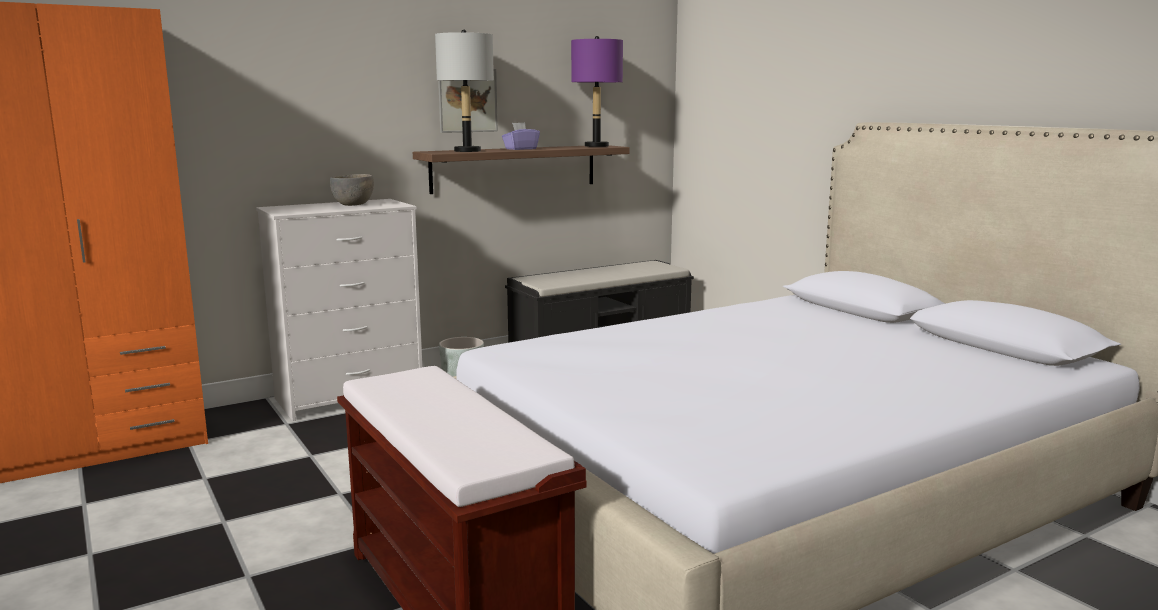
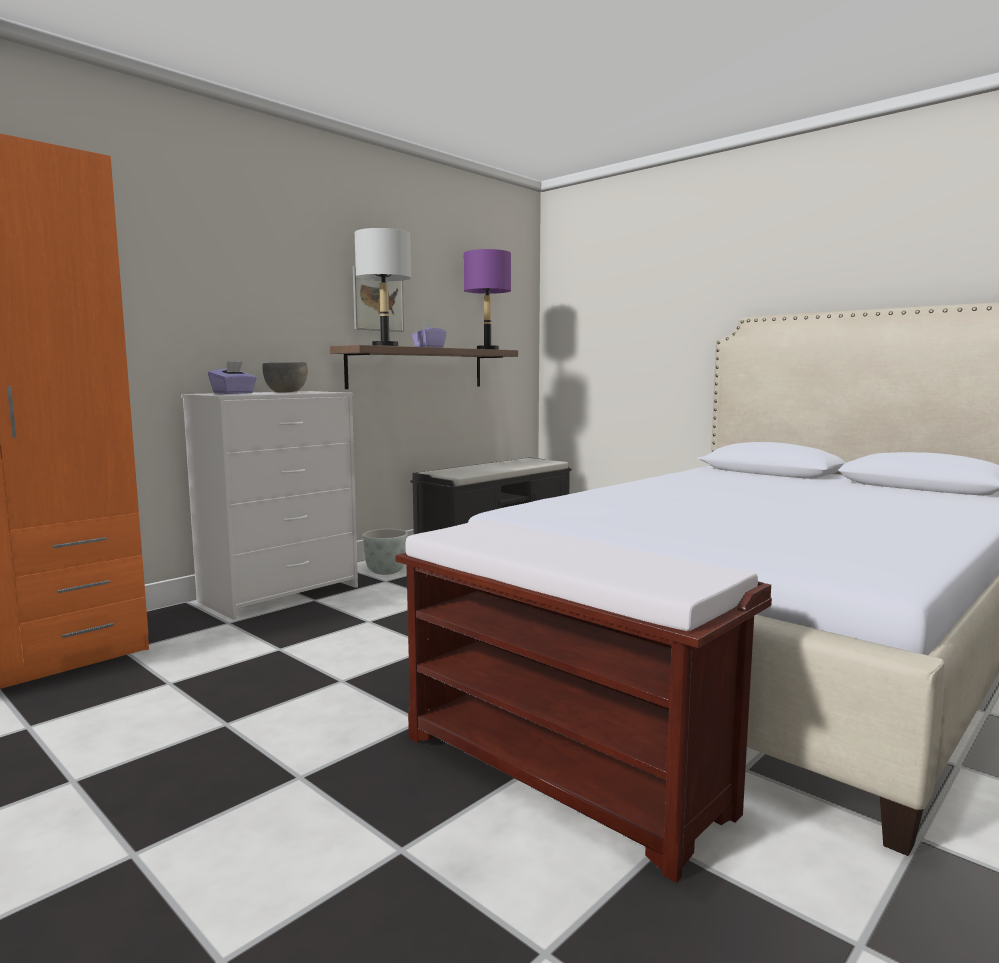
camera: 15 degrees left, 5 degrees down
(299, 208) = (234, 393): none -> purple tissue box

